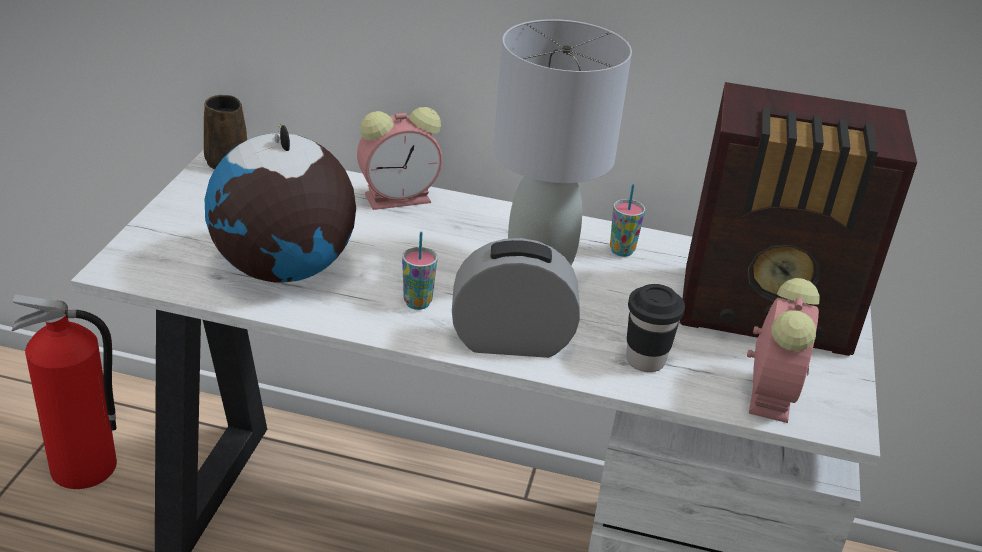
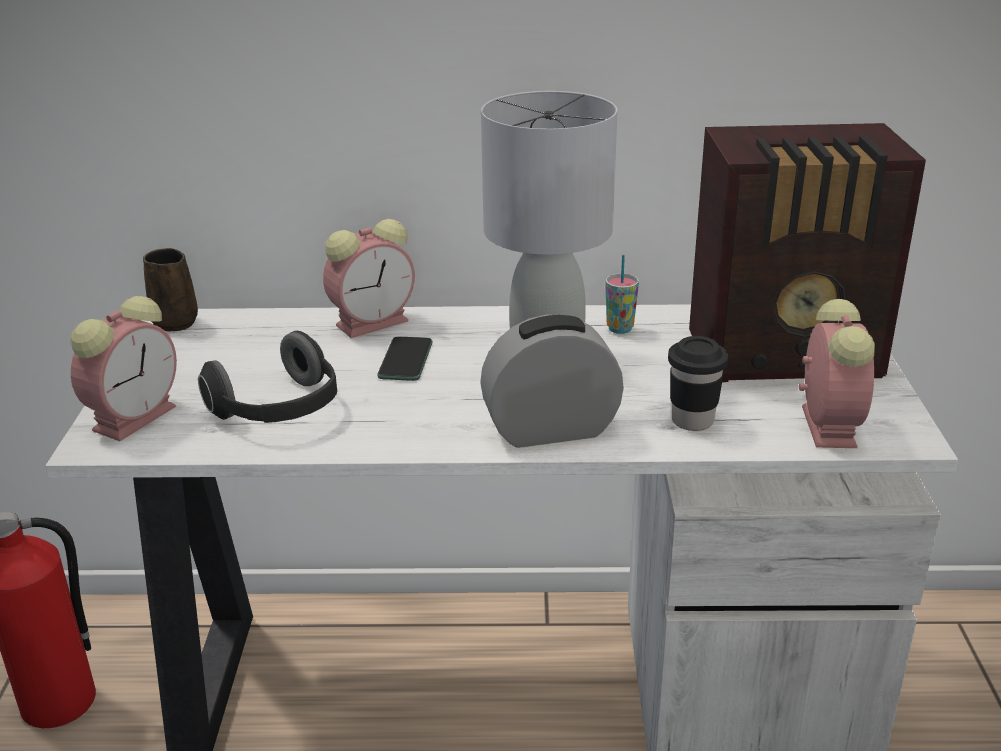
camera: 10 degrees left, 5 degrees down
(160, 249) = (136, 416): none -> alarm clock
(283, 270) = (280, 410): globe -> headphones
(412, 243) = (405, 360): none -> phone
(417, 303) = (437, 414): cup -> none

